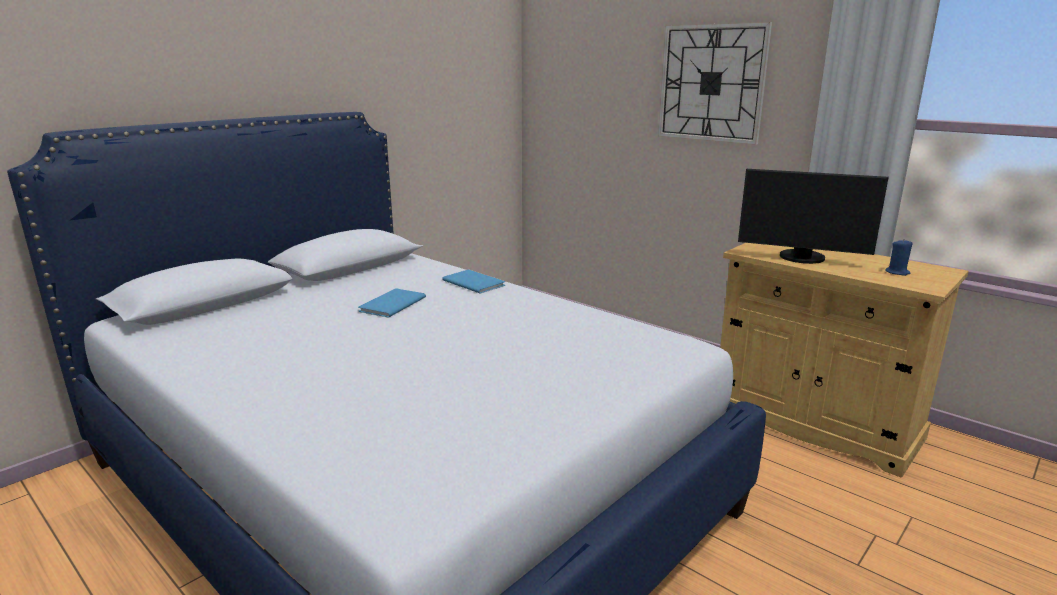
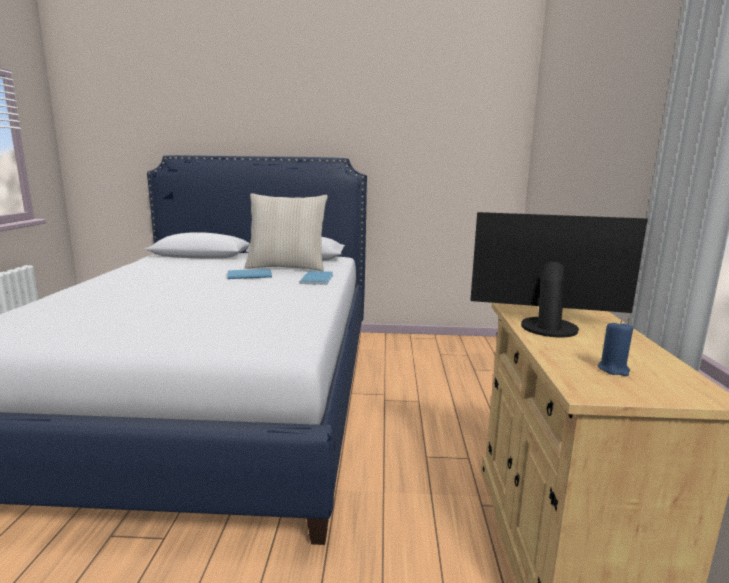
camera: 50 degrees right, 5 degrees down
(391, 281) = (287, 267): none -> beige pillow
(711, 83) = (614, 131): wall clock -> none
(802, 258) = (547, 326): monitor -> monitor turned 120 degrees clockwise

